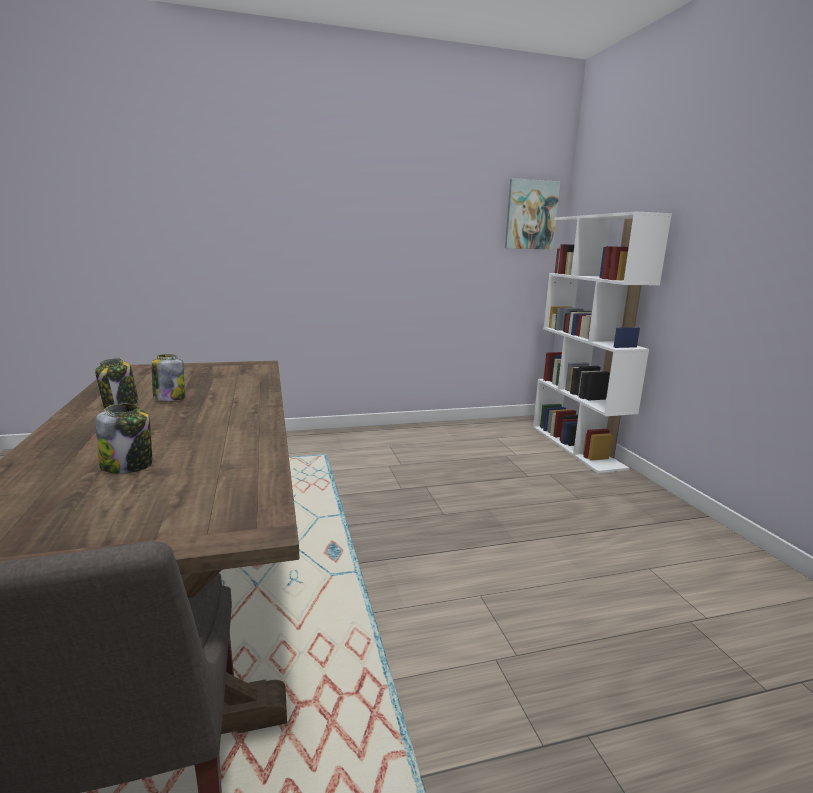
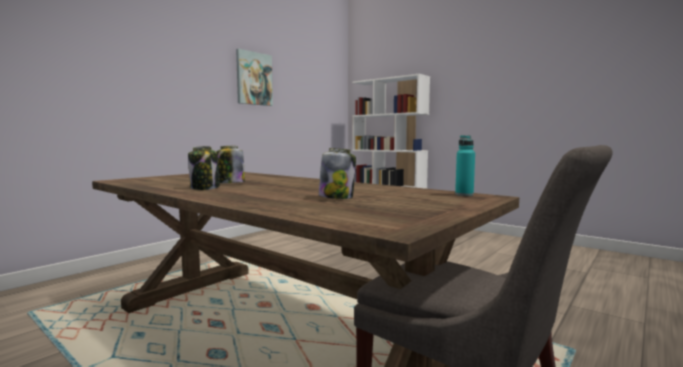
camera: 35 degrees left, 10 degrees down
(258, 508) = (464, 194): none -> turquoise bottle
(531, 215) = (331, 81): picture -> picture (254, 78)

